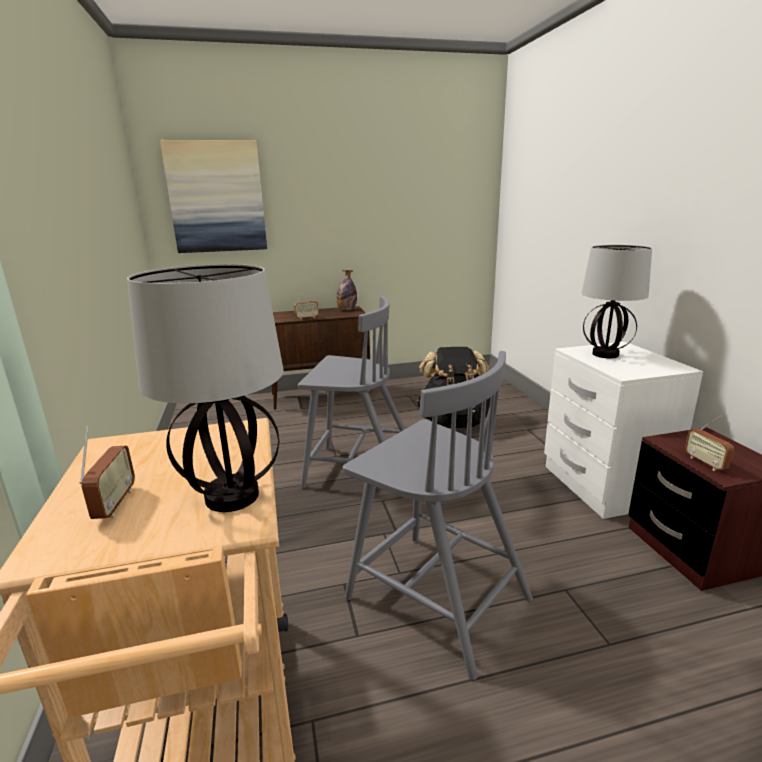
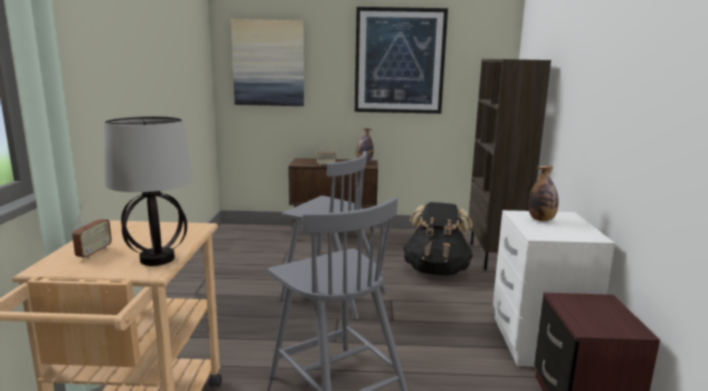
camera: 15 degrees right, 5 degrees down
(375, 188) = (399, 61): none -> picture
(501, 397) = (494, 257): none -> brown bookcase
(606, 354) = (541, 220): table lamp -> bottle
(705, 463) = (578, 319): radio -> none

